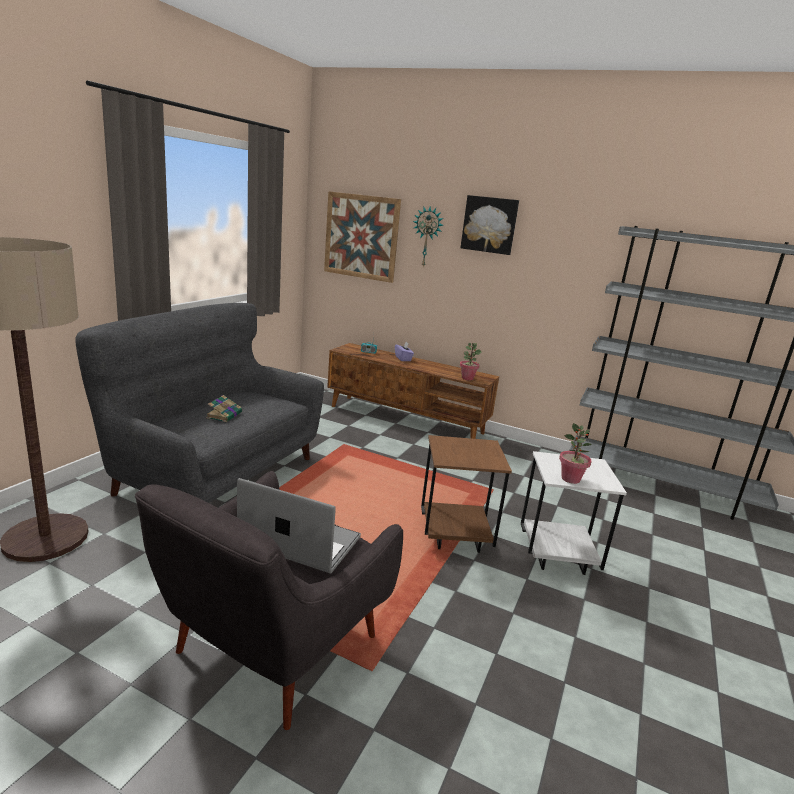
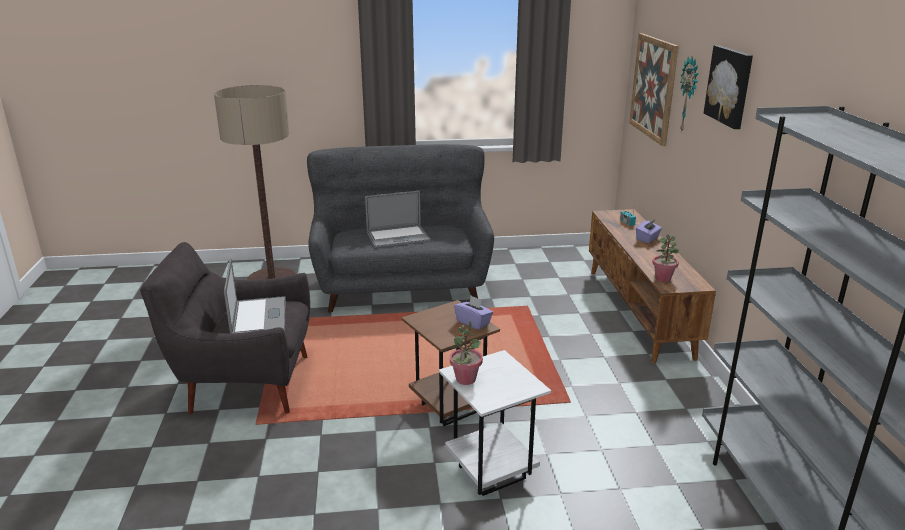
camera: 60 degrees right, 5 degrees up
(224, 415) = (398, 237): book -> laptop
(477, 444) = (473, 322): none -> purple tissue box

